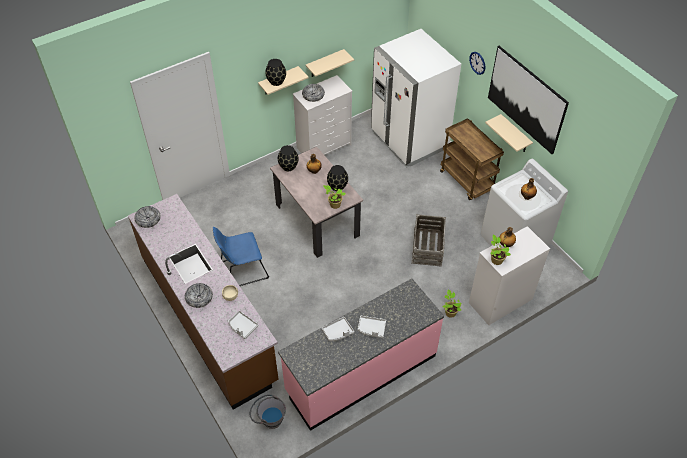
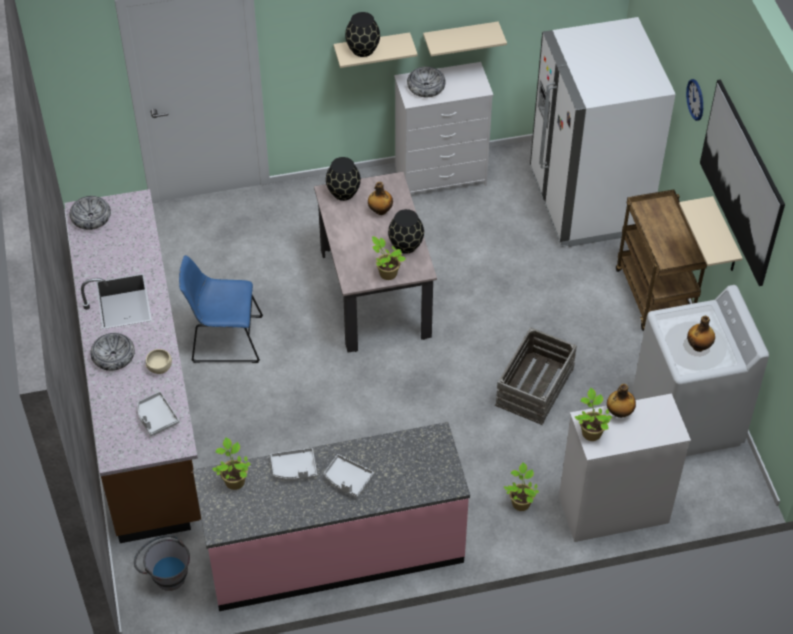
camera: 20 degrees right, 0 degrees up
(306, 350) = (234, 480): none -> potted plant

